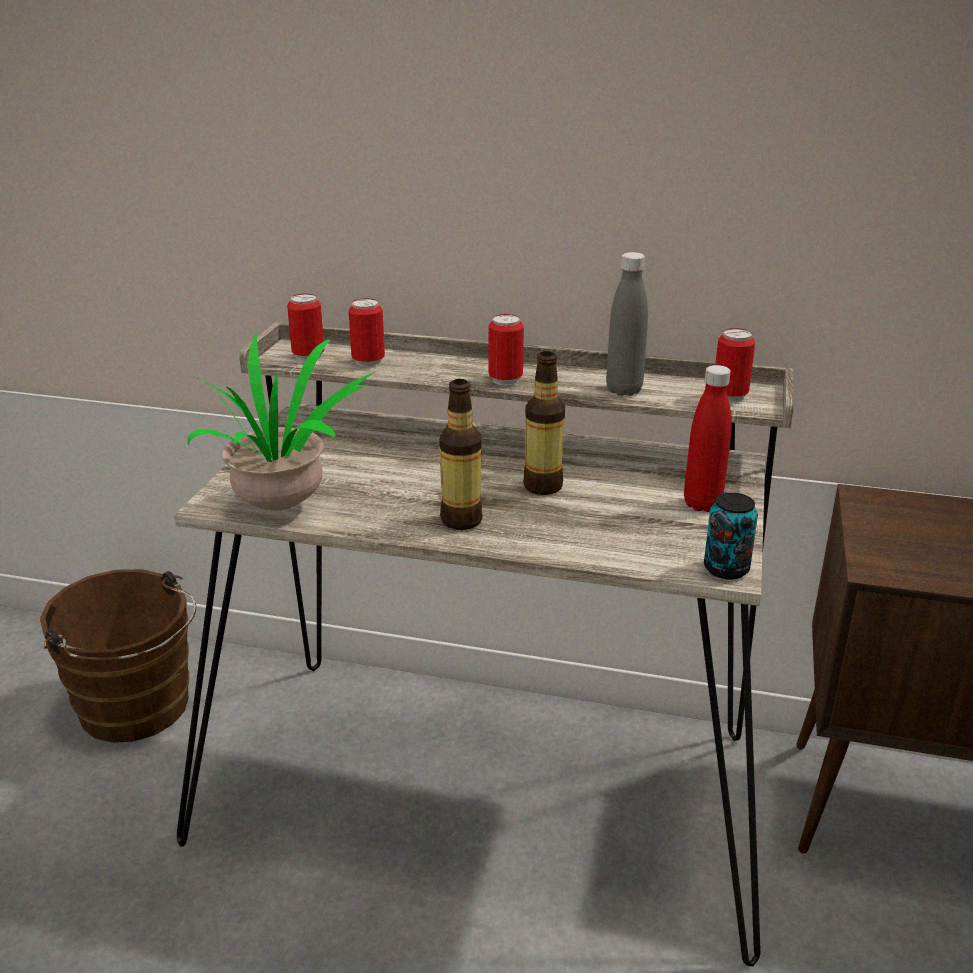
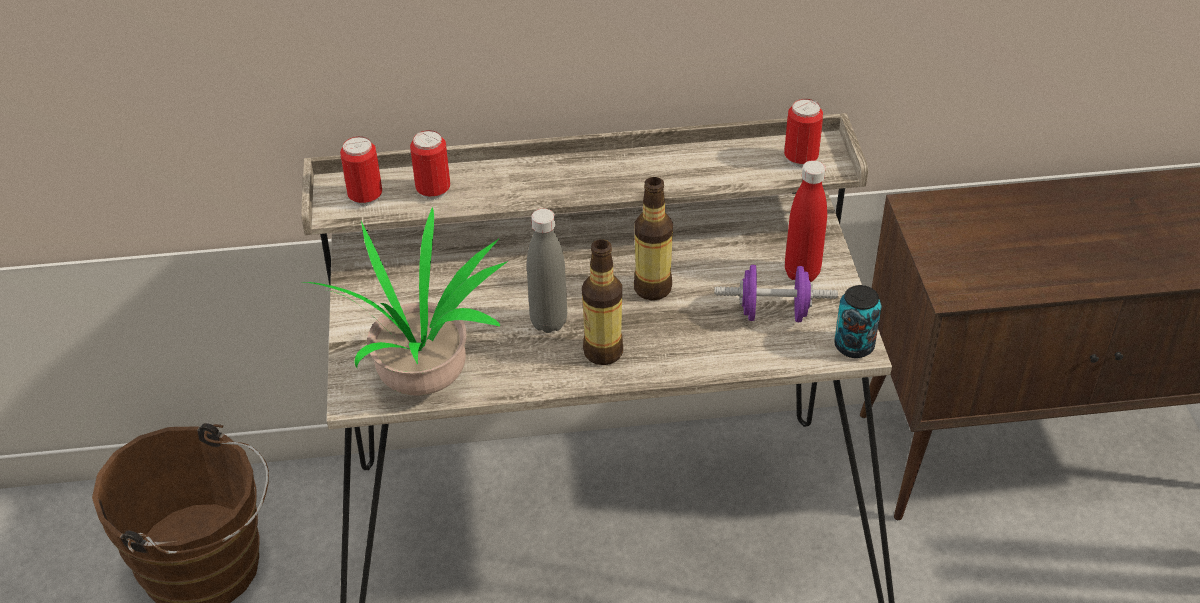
camera: 20 degrees left, 15 degrees up
(505, 380) = (585, 186): can -> none
(624, 390) = (703, 173): grey bottle -> grey bottle (548, 322)
(653, 527) = (773, 313): none -> purple dumbbell

